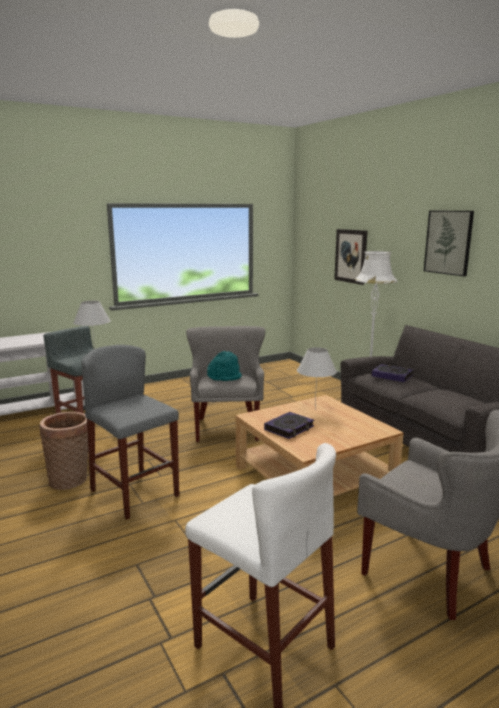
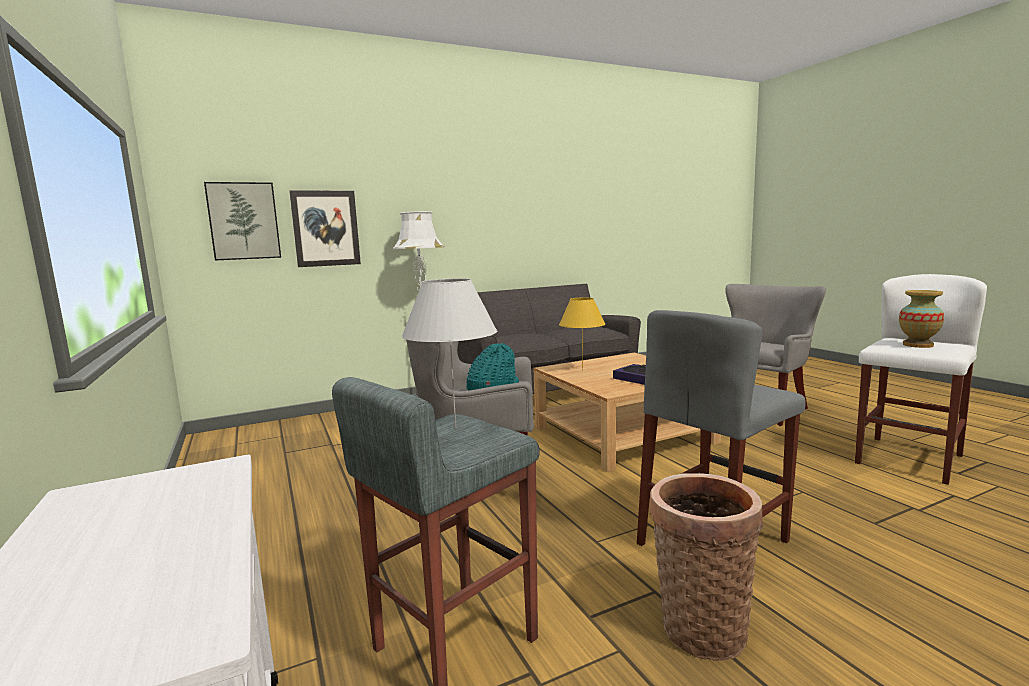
camera: 85 degrees left, 5 degrees down
(249, 511) = (918, 345): none -> vase
(315, 409) = (582, 371): white table lamp -> yellow table lamp
(392, 376) = (520, 335): book -> none
(448, 242) = (476, 199): picture -> picture (244, 221)

